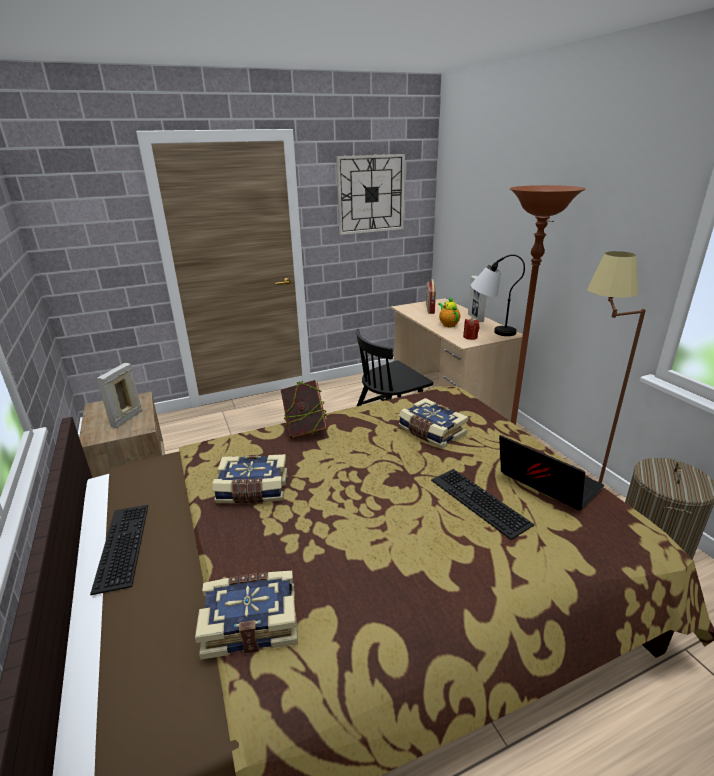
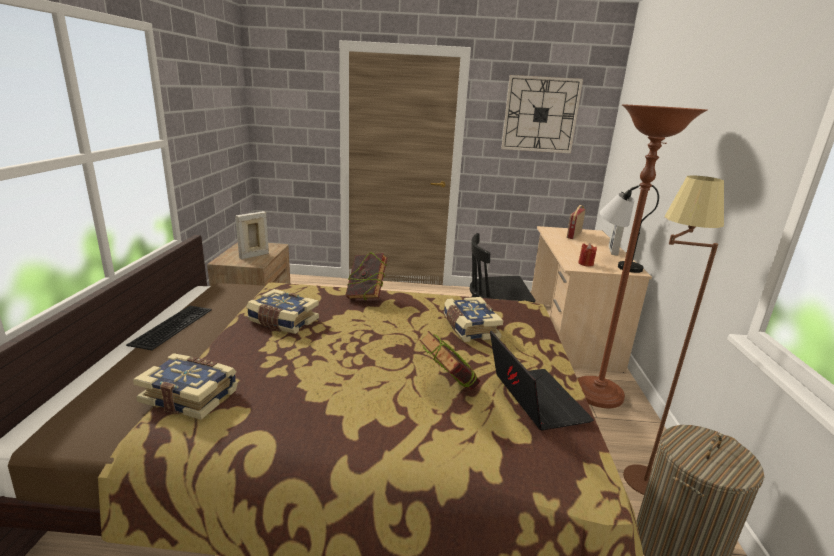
camera: 25 degrees right, 5 degrees down
(448, 324) = (575, 250): teapot -> none
(477, 501) = (448, 388): keyboard -> book

